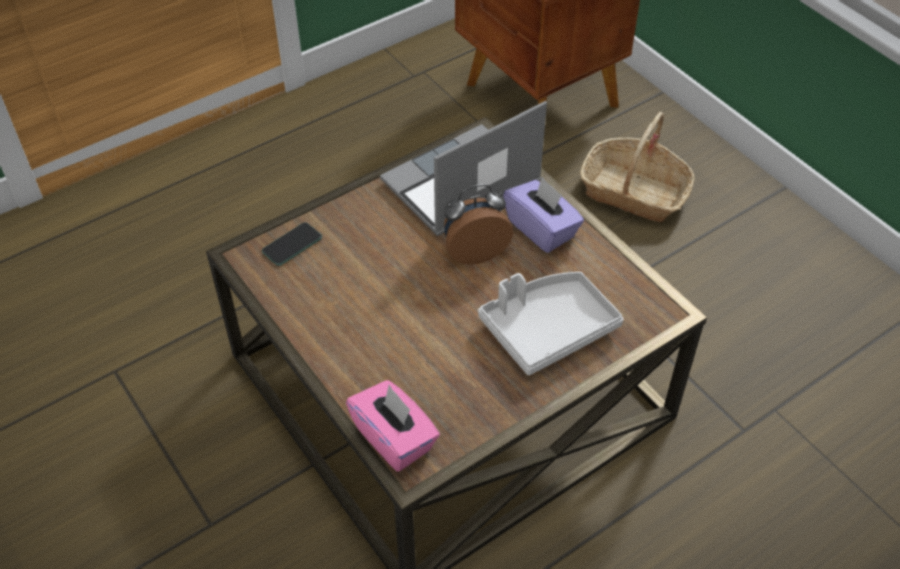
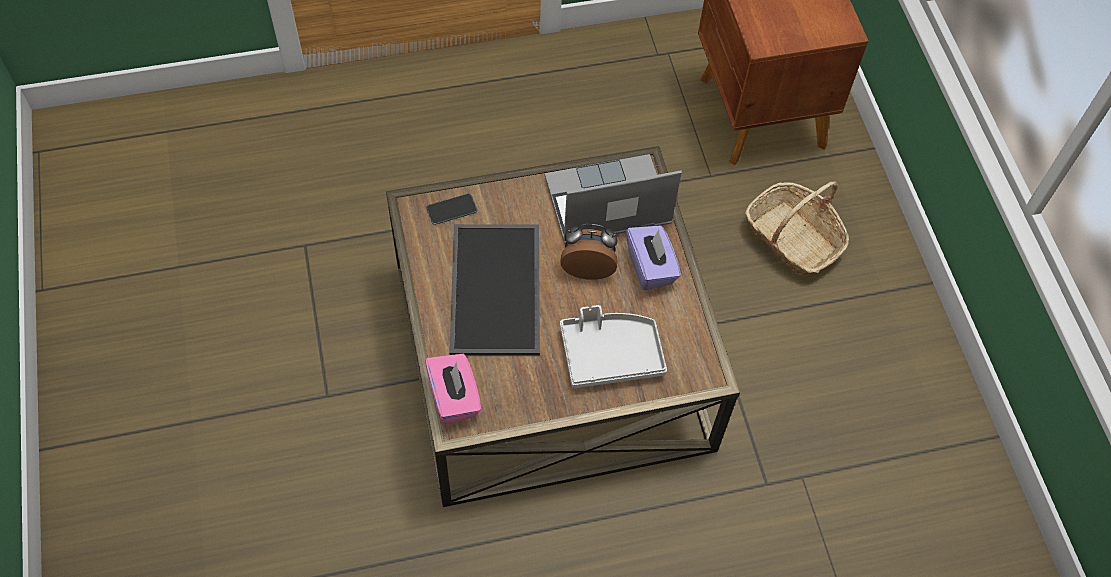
camera: 20 degrees right, 10 degrees up
(387, 308) = (498, 290): none -> tray

